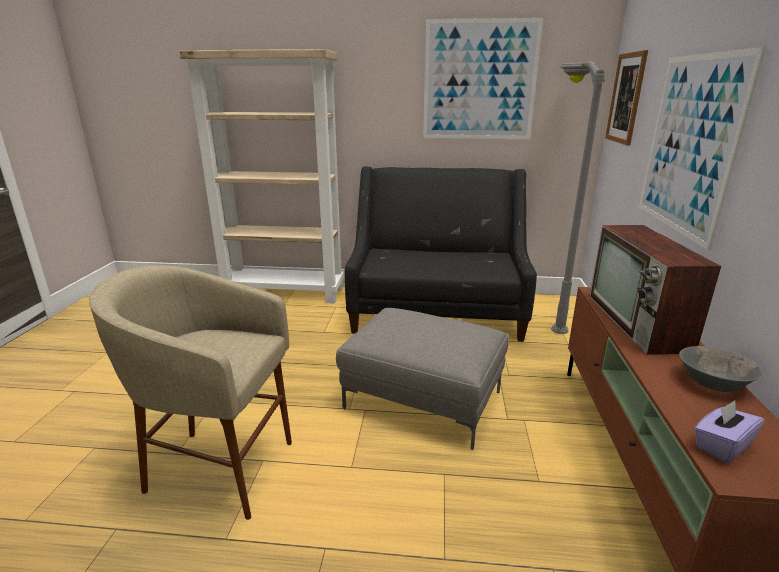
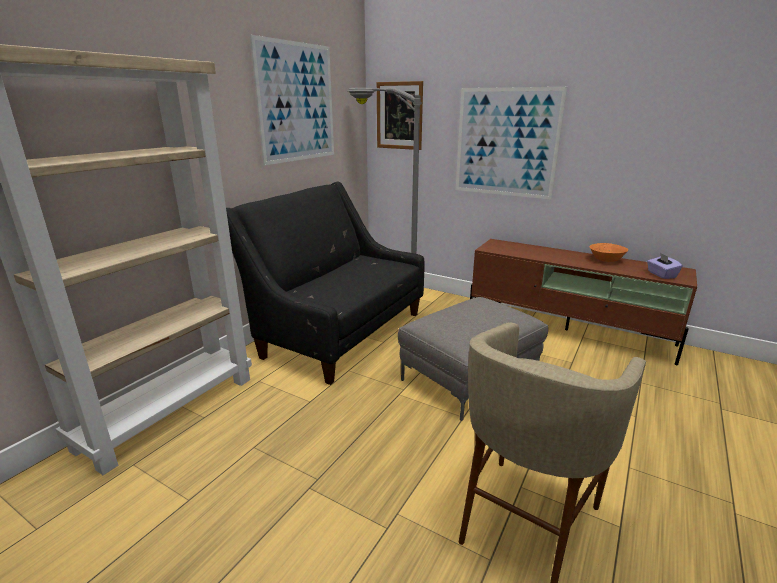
camera: 65 degrees left, 0 degrees up
(638, 323) = (536, 252): television -> none
(713, 383) = (606, 260): grey bowl -> orange bowl

